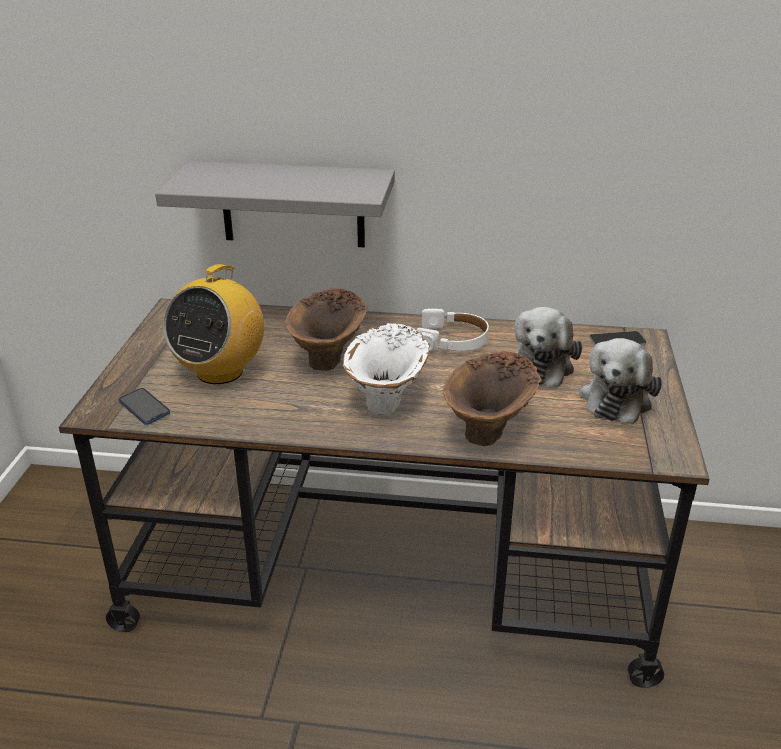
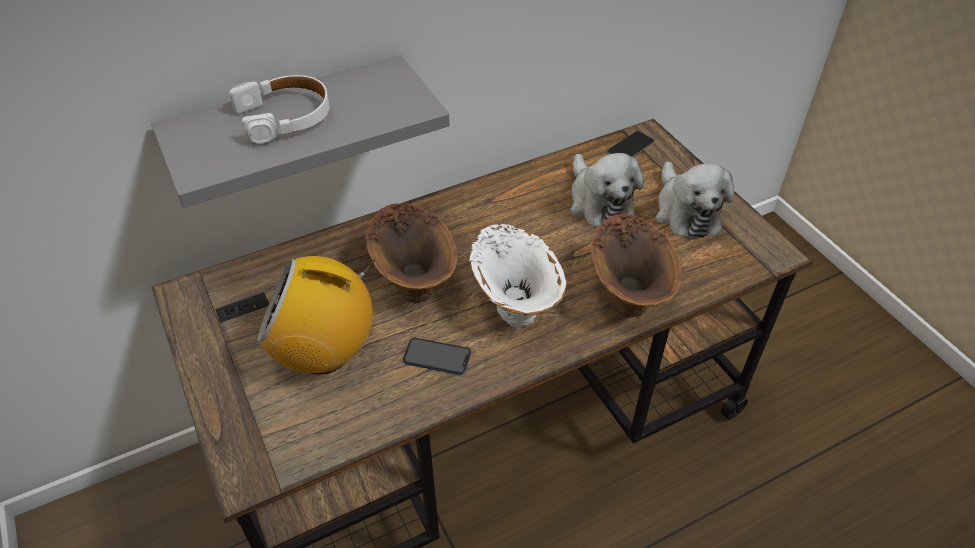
camera: 35 degrees left, 15 degrees up
(144, 408) = (293, 441): phone -> phone (437, 357)
(220, 371) = (324, 352): radio -> radio turned 105 degrees clockwise
(452, 340) = (503, 207): white headphones -> white headphones (285, 117)

